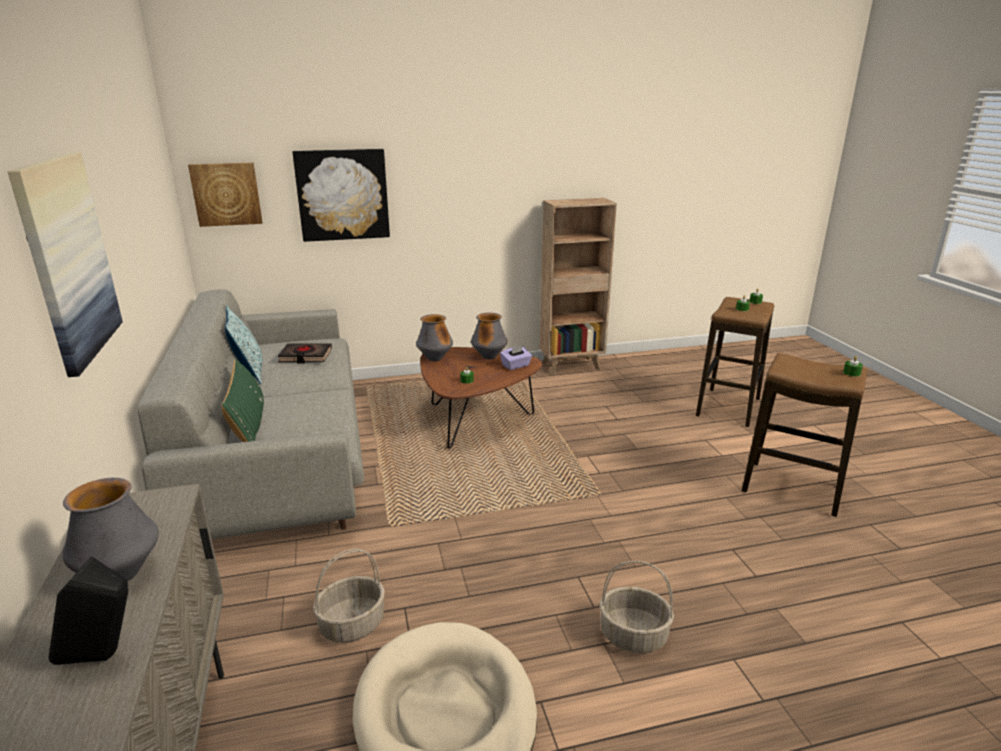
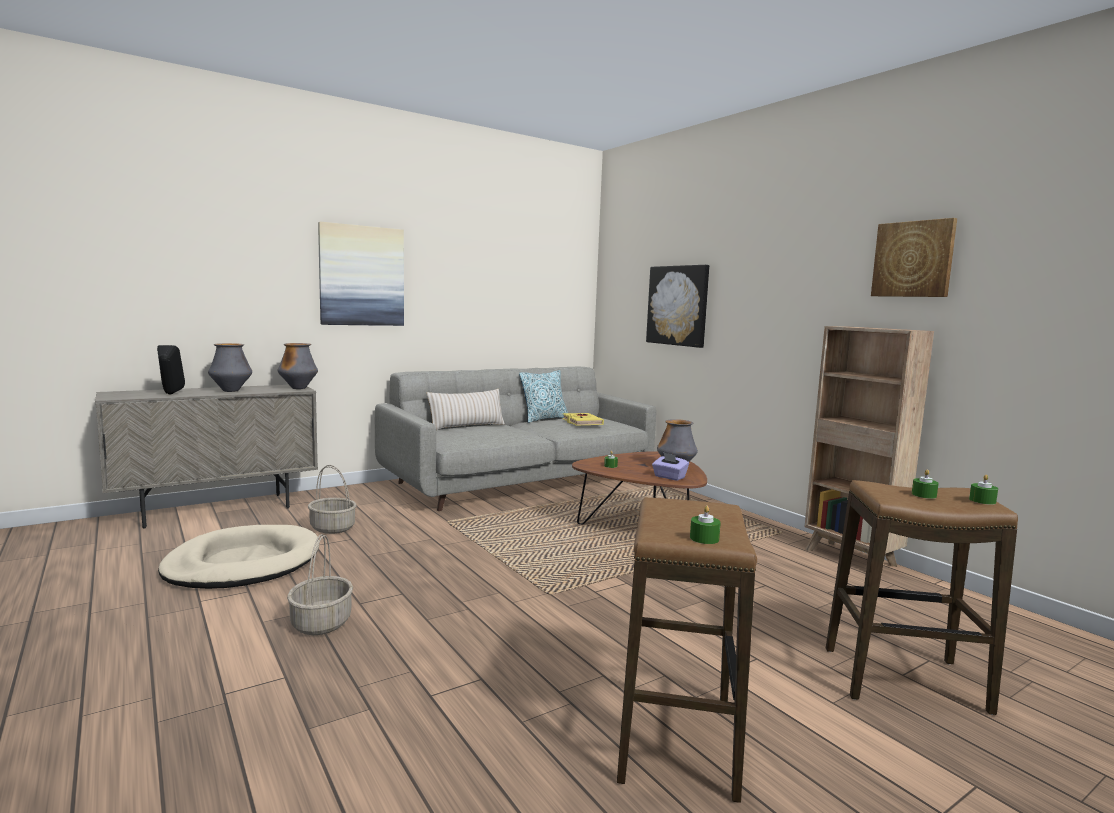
camera: 70 degrees right, 15 degrees down
(226, 194) = (616, 299): picture -> picture (913, 259)
(248, 424) = (466, 426): green pillow -> beige pillow
(305, 356) = (582, 422): black book -> yellow book
(435, 359) = (644, 455): vase -> vase (298, 388)

